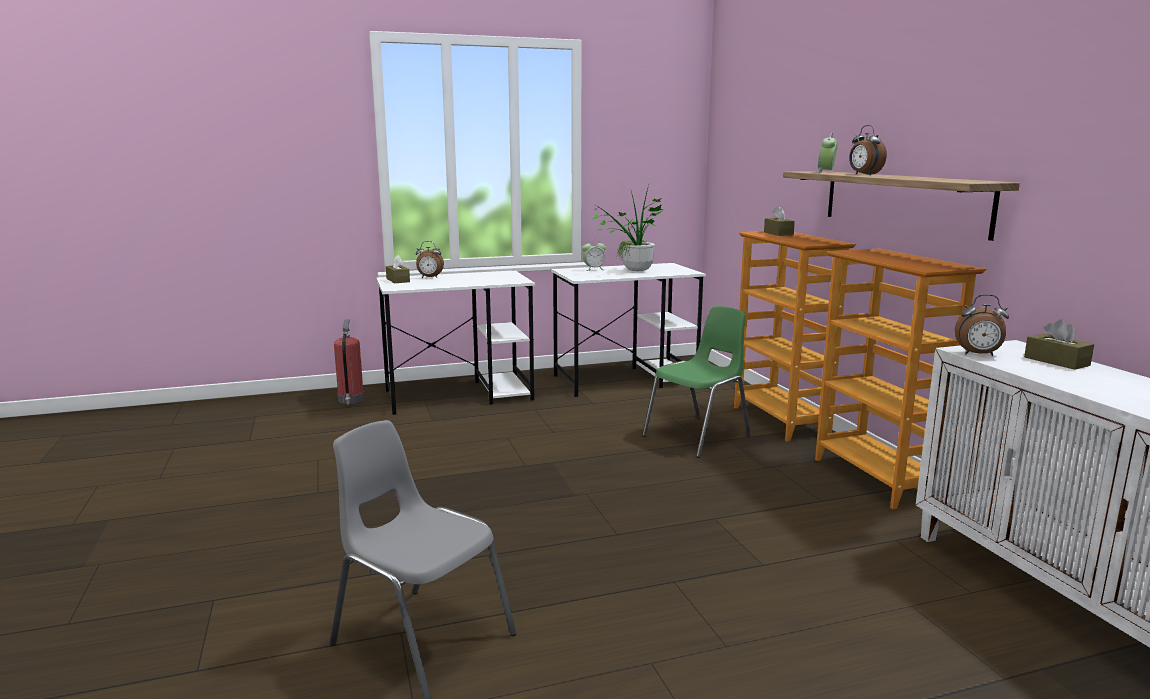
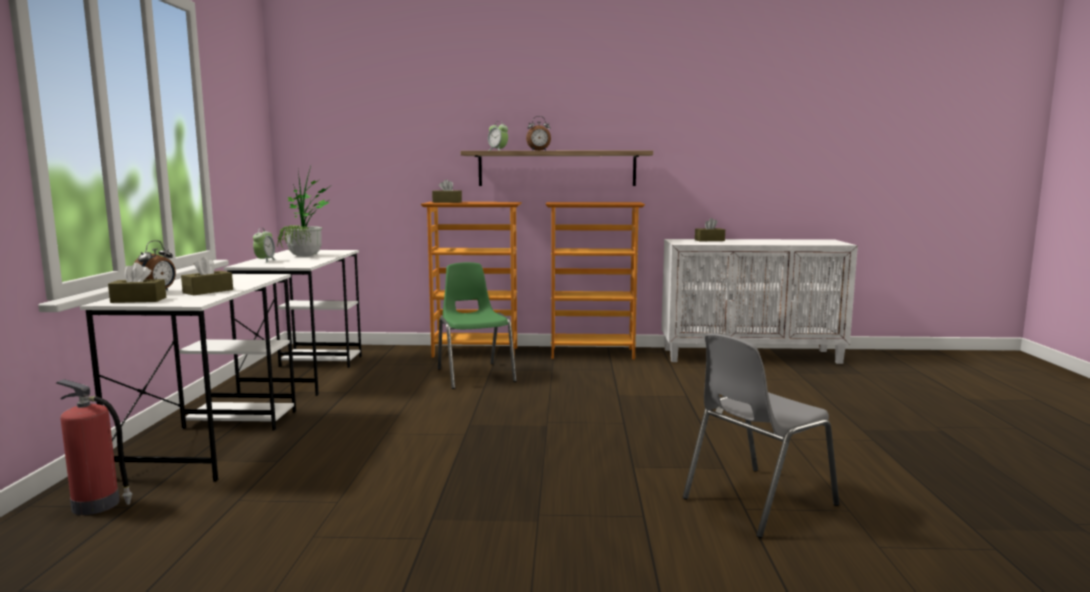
camera: 70 degrees left, 5 degrees down
(438, 283) = (208, 291): none -> brown tissue box
(978, 355) = (691, 243): alarm clock -> none

